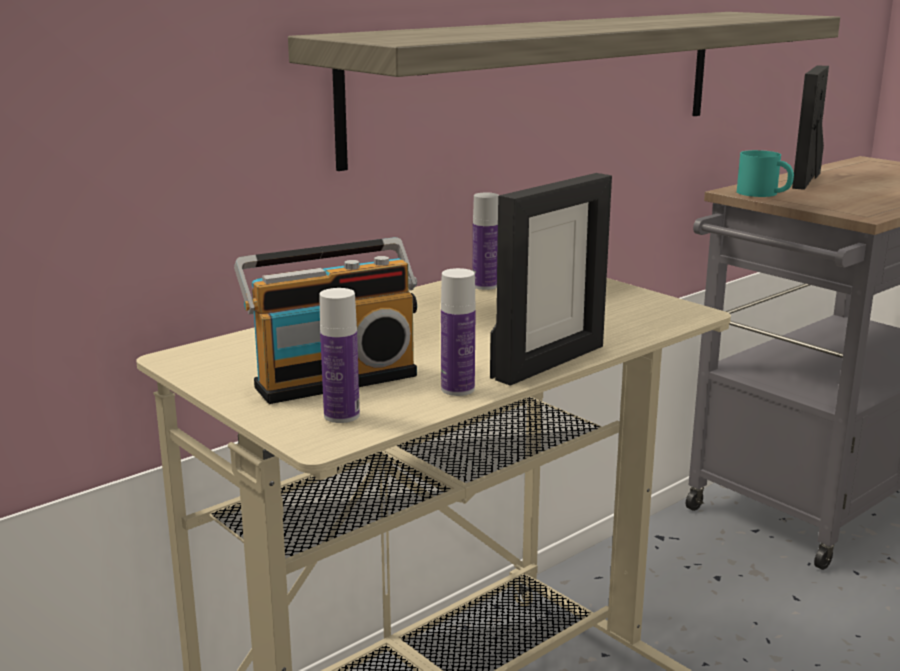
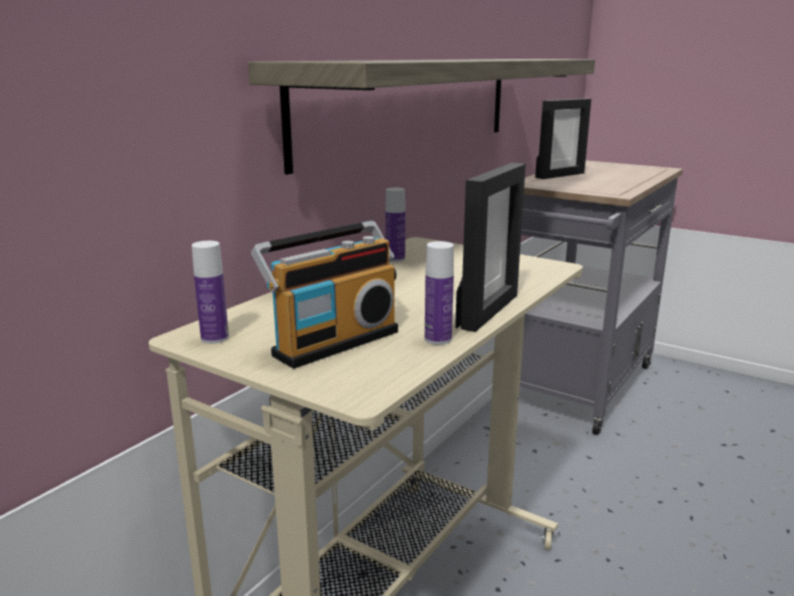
camera: 15 degrees left, 0 degrees up
(341, 415) = (362, 371): bottle -> bottle (215, 338)
(764, 194) = (542, 184): turquoise mug -> none
(806, 180) = (560, 175): picture frame -> picture frame turned 135 degrees counterclockwise

